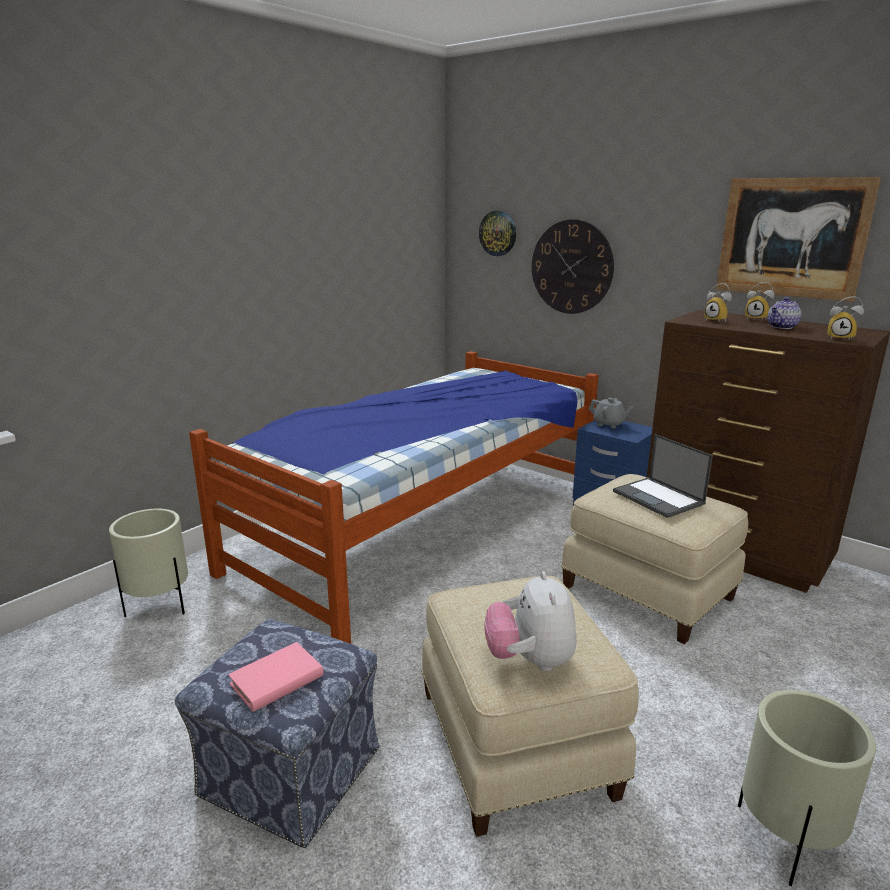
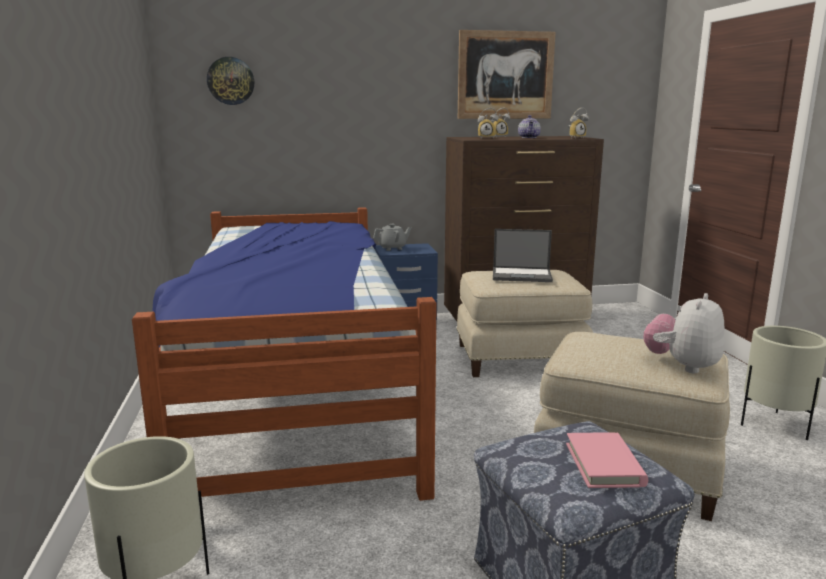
camera: 50 degrees left, 5 degrees down
(530, 660) = (682, 366): plush toy -> plush toy turned 90 degrees clockwise
(571, 267) = (323, 110): wall clock -> none

